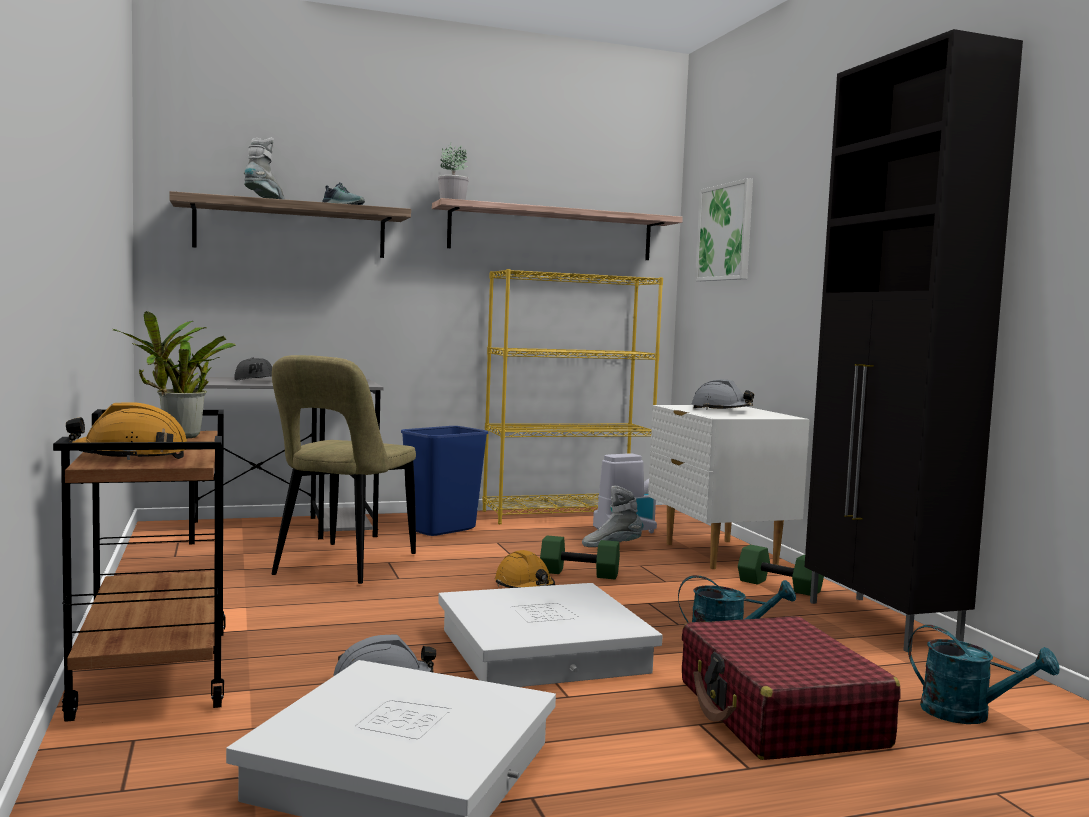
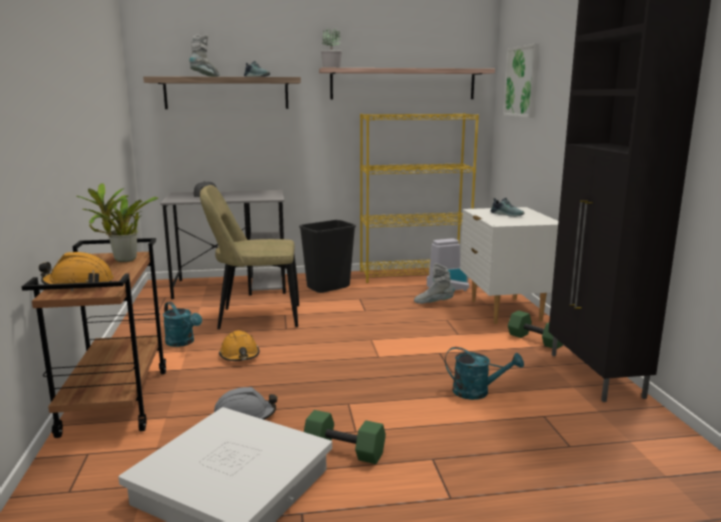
camera: 10 degrees right, 10 degrees up
(342, 566) = (255, 318): beige chair -> beige chair turned 60 degrees clockwise
(442, 529) = (328, 287): blue trash can -> black trash can
(524, 586) = (363, 337): orange hard hat -> orange hard hat (239, 355)
(544, 650) = (355, 392): white storage box -> none
(580, 573) = (403, 326): green dumbbell -> green dumbbell (345, 450)
(721, 410) = (507, 214): grey hard hat -> shoe
(779, 714) = (490, 453): red suitcase -> none
(968, 714) = (624, 460): turquoise watering can -> turquoise watering can (183, 342)

